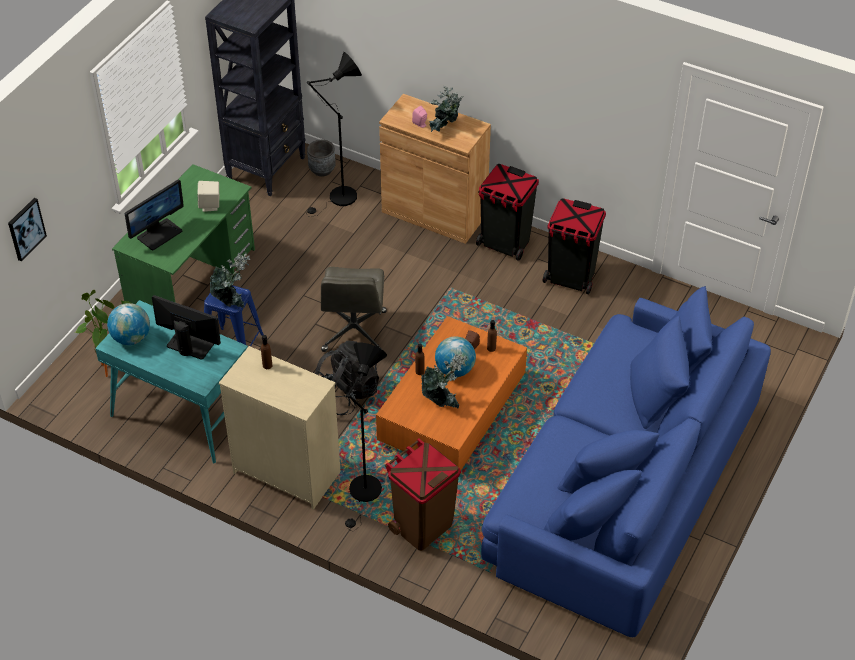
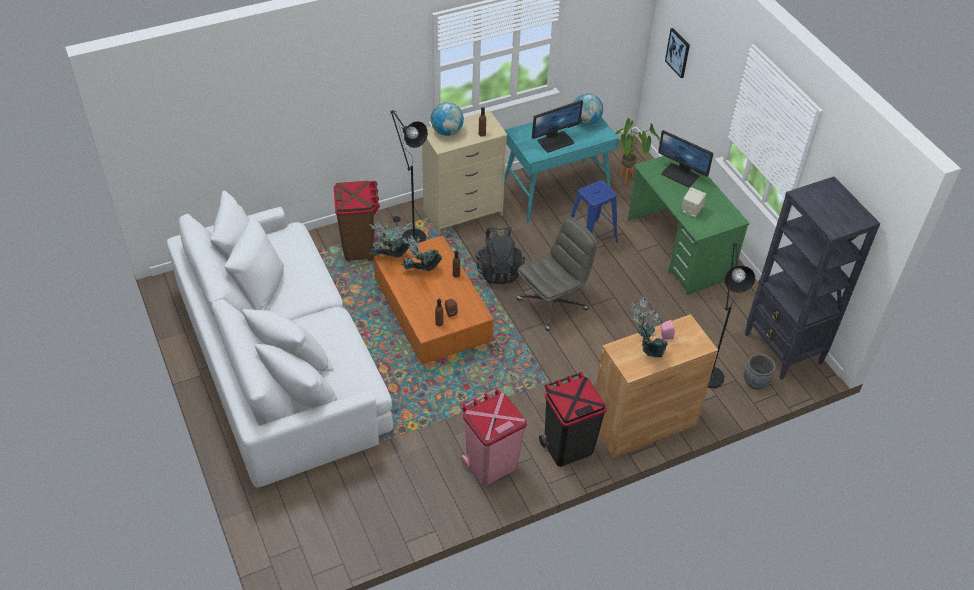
camera: 125 degrees right, 0 degrees up
(159, 234) = (680, 175): monitor -> monitor turned 45 degrees counterclockwise
(232, 301) = (590, 192): potted plant -> potted plant (388, 258)
(354, 332) = (552, 304): grey office chair -> grey office chair turned 105 degrees clockwise
(455, 370) = (439, 293): globe -> globe (447, 132)
(570, 278) = (491, 464): black trash can -> pink trash can
(623, 483) = (281, 361): blue sofa -> white sofa

